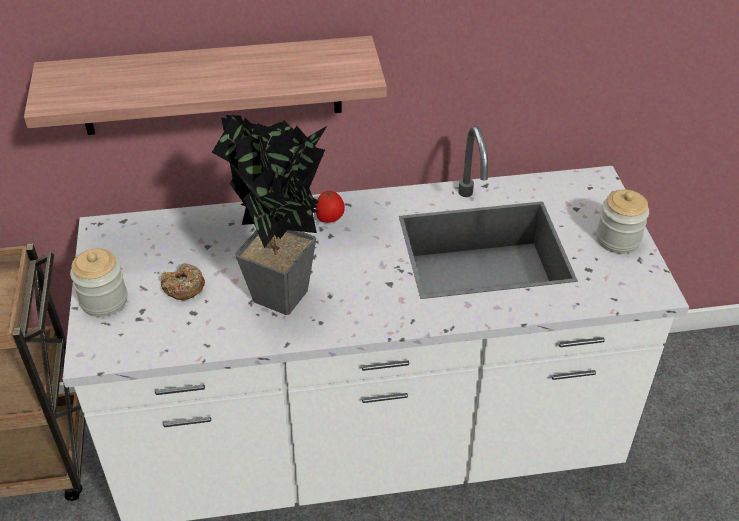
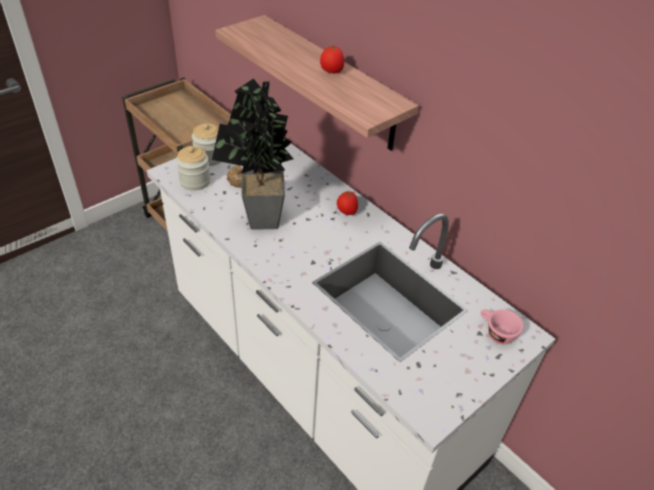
camera: 55 degrees right, 0 degrees up
(244, 64) = (331, 72): none -> tomato
(583, 198) = (496, 333): none -> pink cup
(618, 239) = (469, 371): jar -> jar (195, 181)

